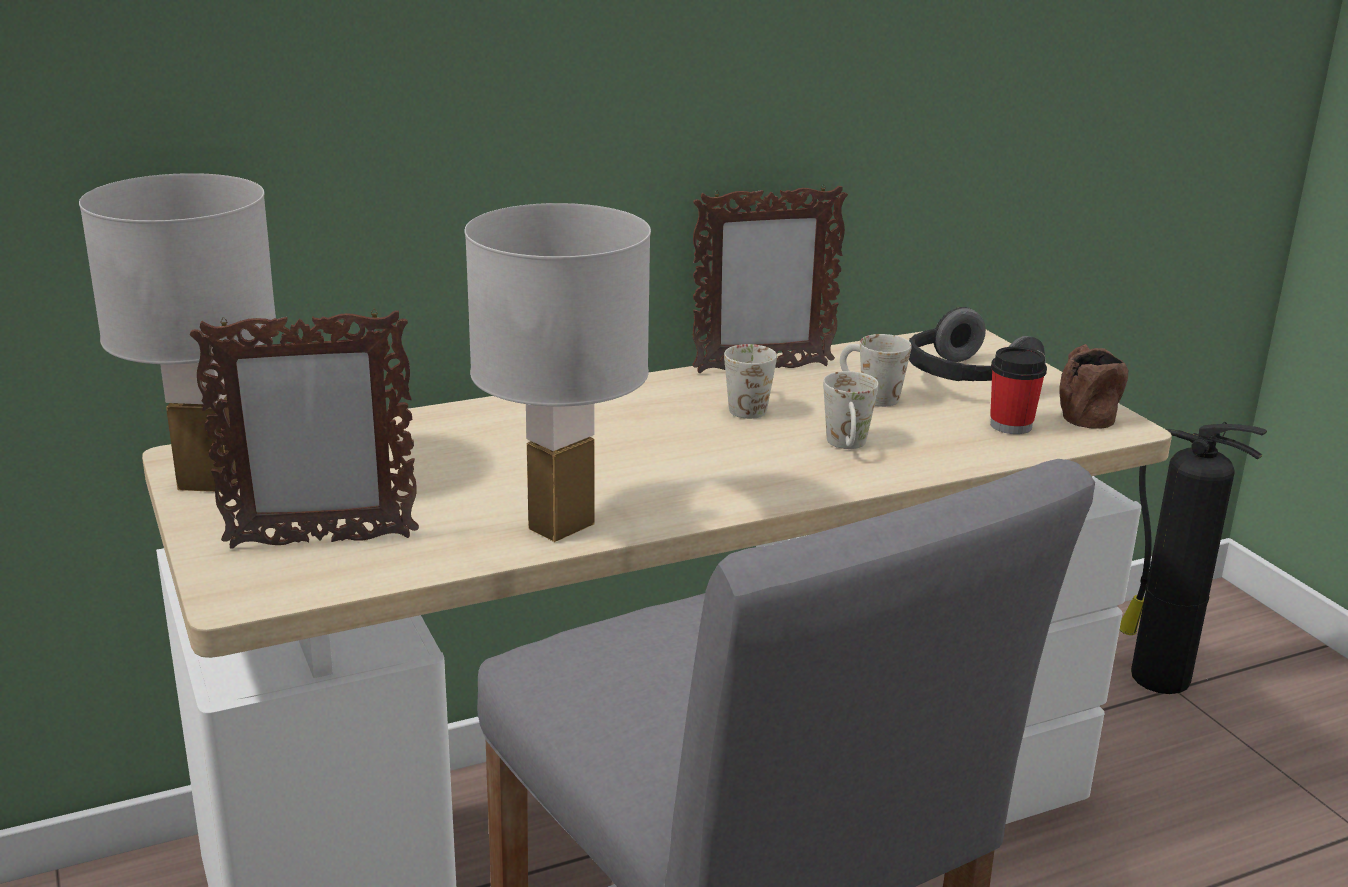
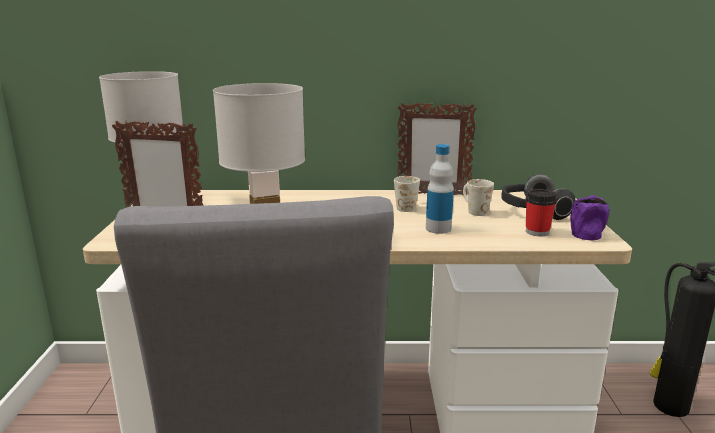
camera: 25 degrees right, 5 degrees down
(848, 447) = (438, 228): white mug -> bottle
(1081, 412) = (585, 232): brown mug -> purple mug

